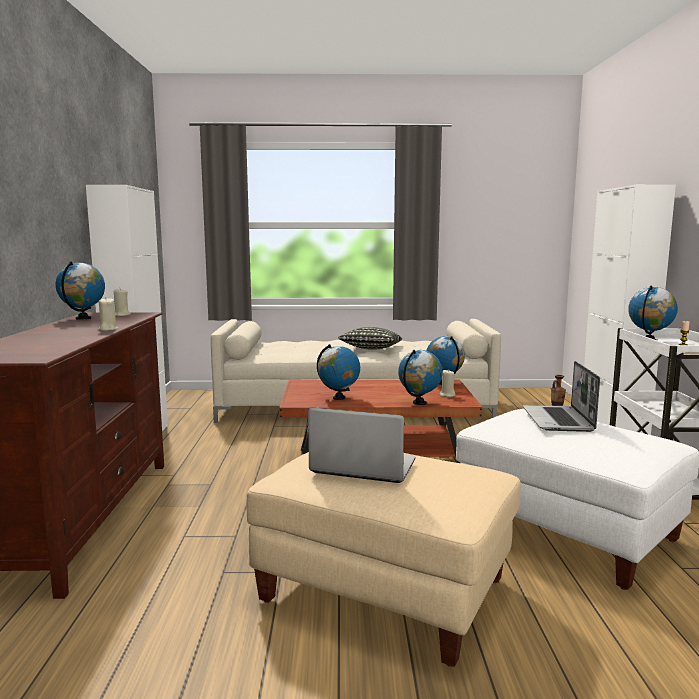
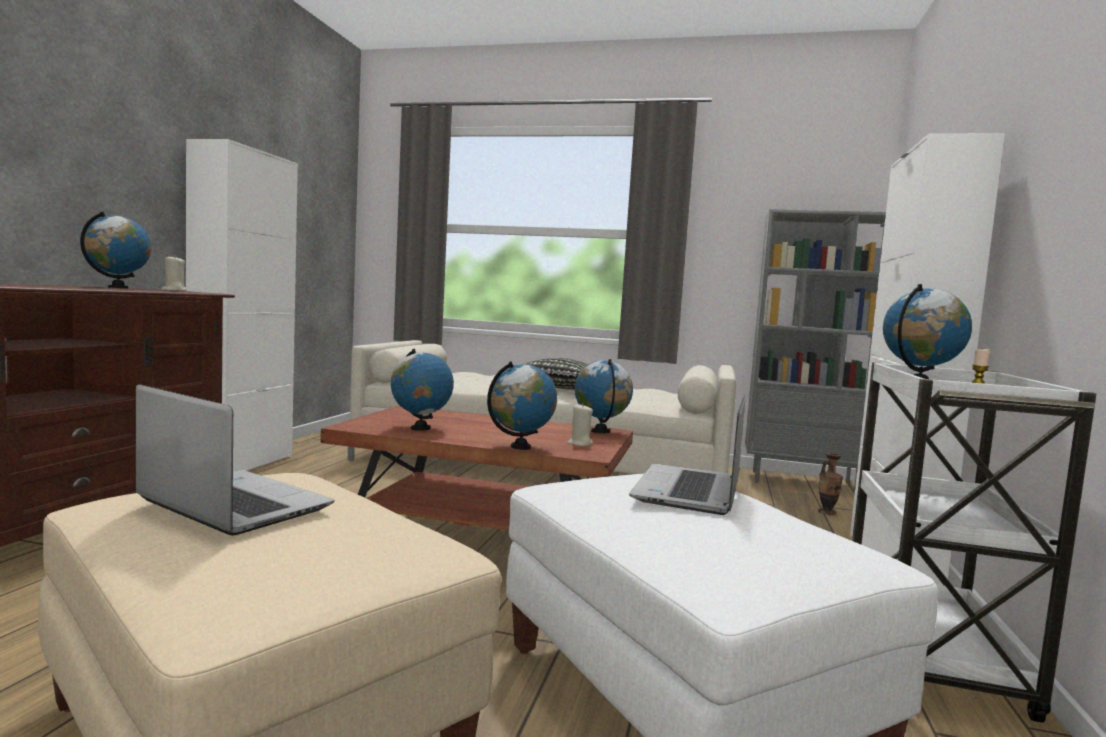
camera: 15 degrees right, 5 degrees down
(108, 329) = (85, 288): beige candle -> none
(527, 394) = (803, 482): none -> grey bookcase

